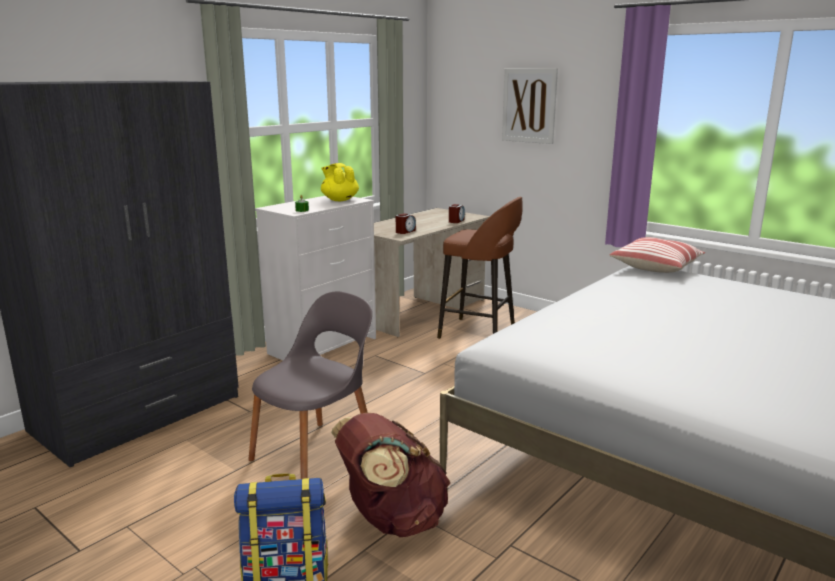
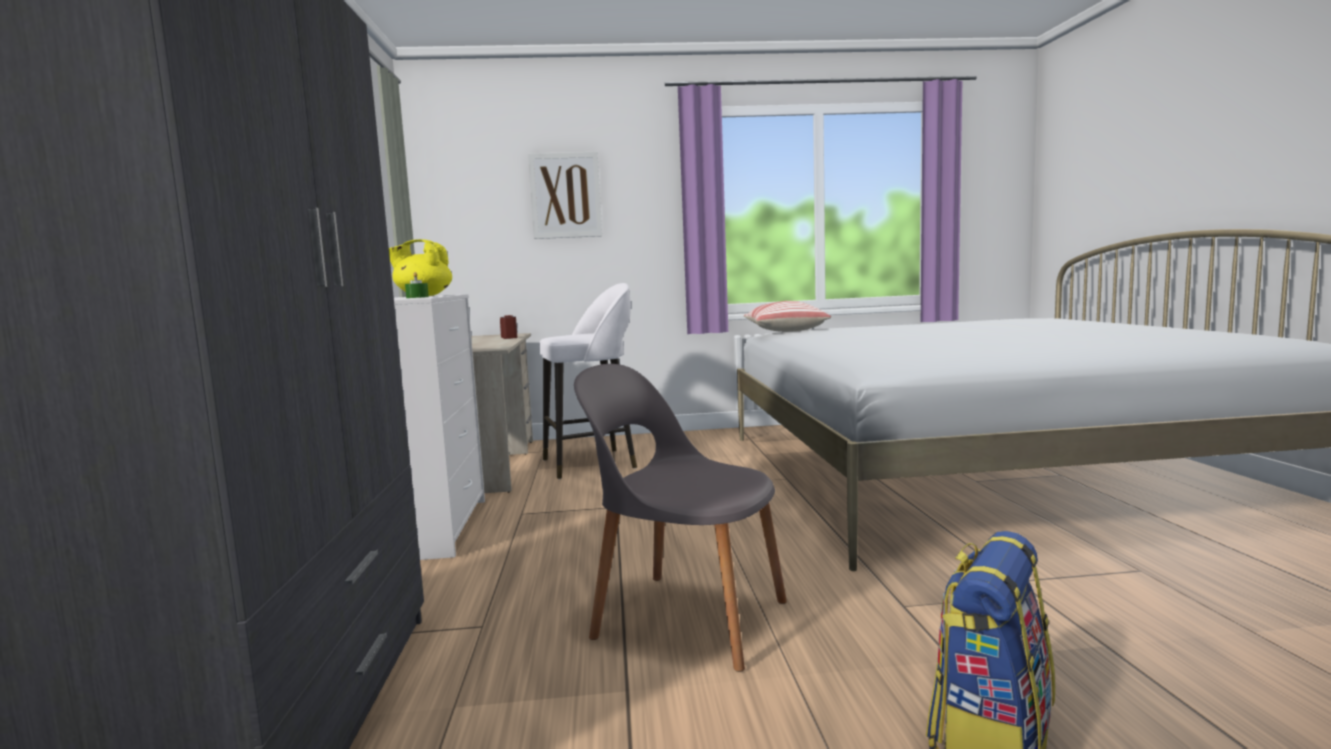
camera: 45 degrees left, 10 degrees down
(316, 454) = (686, 617): grey chair -> grey chair turned 60 degrees counterclockwise
(392, 520) = (904, 622): brown backpack -> none
(405, 231) = (483, 346): alarm clock -> none
(479, 333) = (592, 463): brown stool -> white stool

